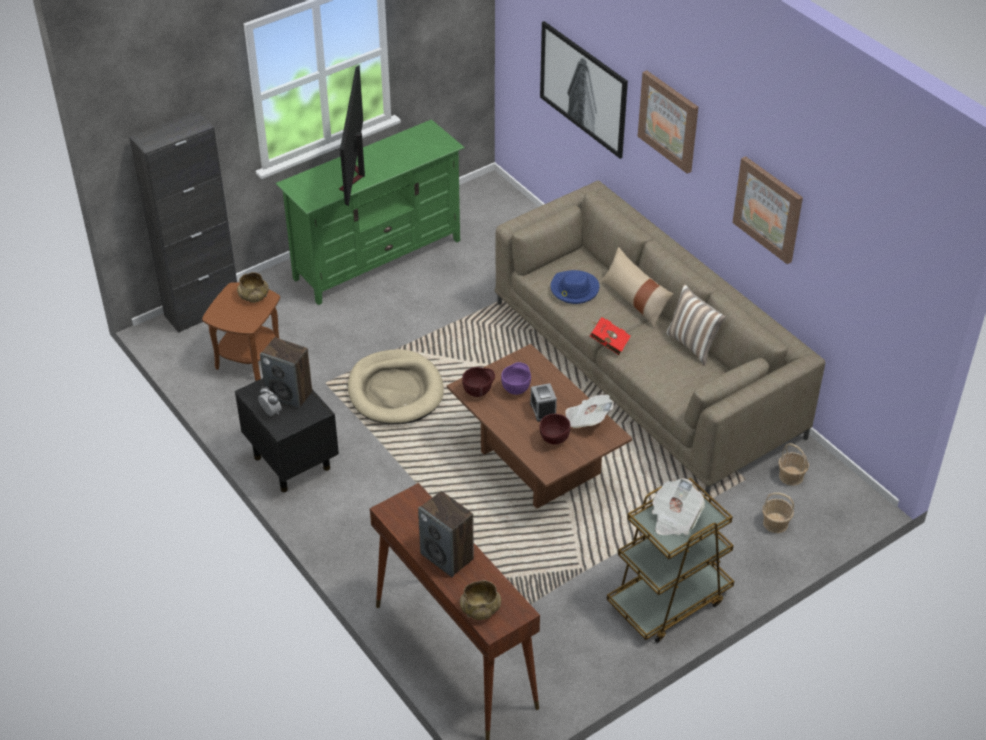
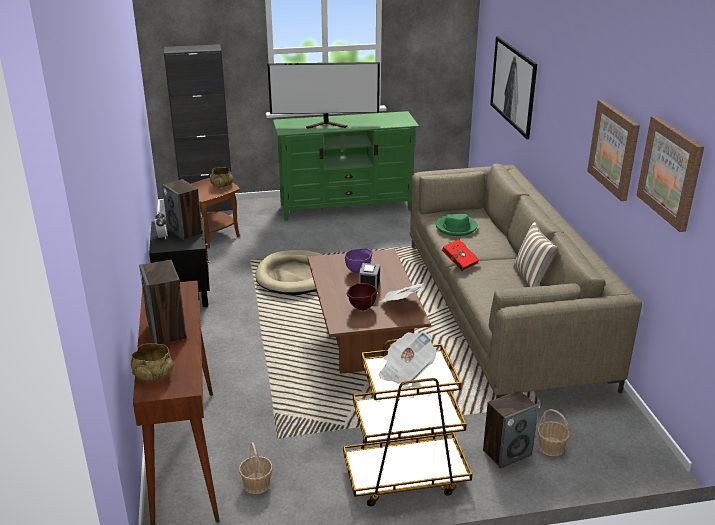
camera: 25 degrees right, 15 degrees down
(354, 176) = (327, 125): television -> television turned 120 degrees counterclockwise
(479, 392) = (328, 266): brown bowl -> none
(574, 289) = (455, 227): blue hat -> green hat
(635, 300) = (501, 244): beige pillow -> none
(669, 121) = (558, 89): picture -> picture (671, 172)
(741, 543) = (507, 452): none -> speaker
(791, 476) = (588, 416): basket -> basket (256, 484)

